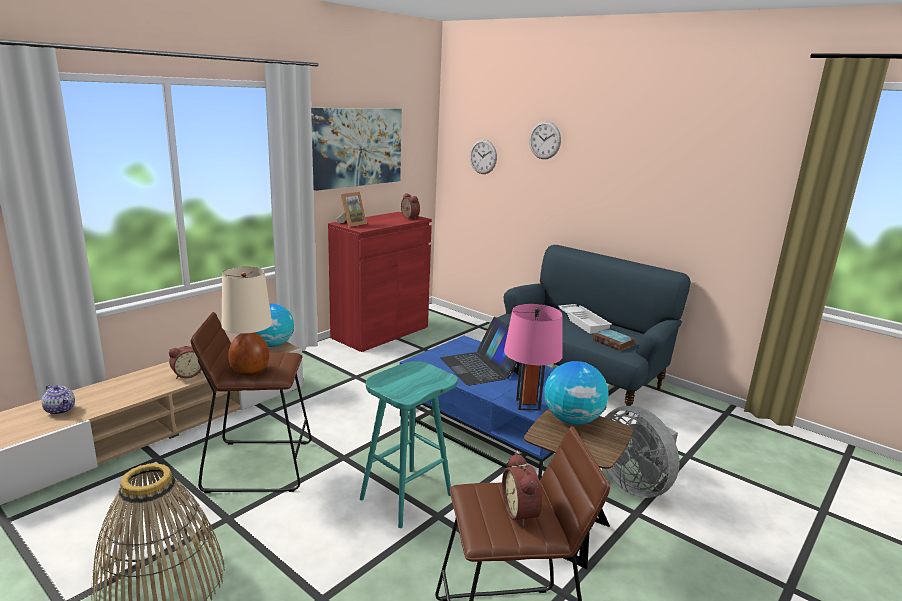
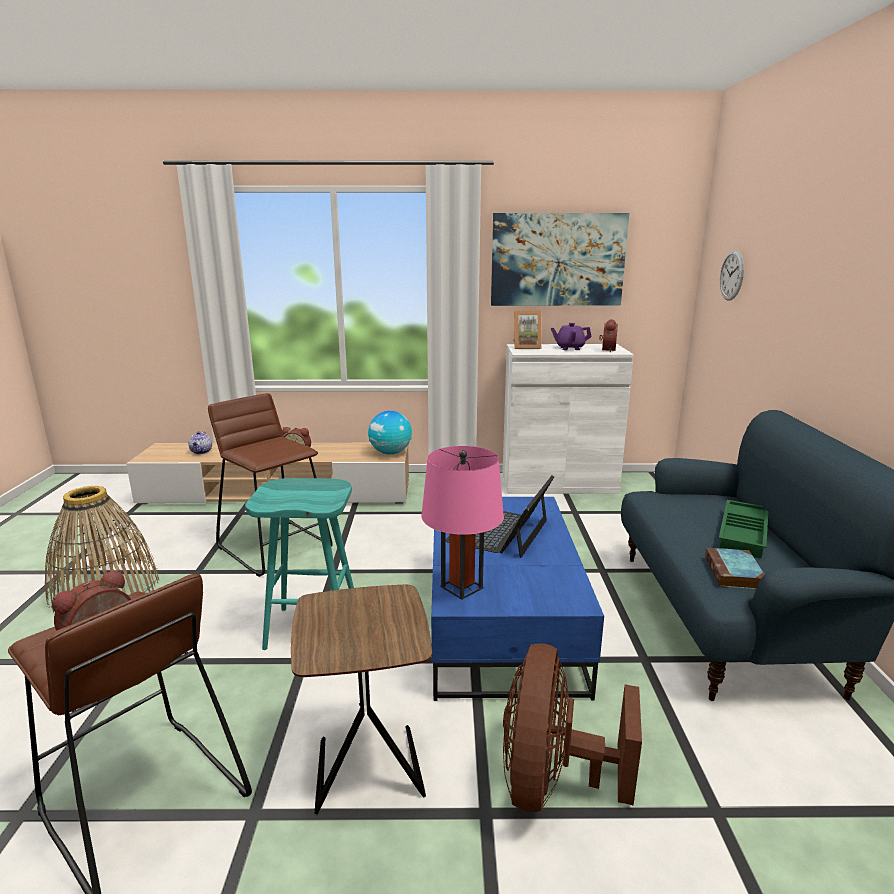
camera: 50 degrees right, 0 degrees up
(249, 370) = (253, 449): beige table lamp -> none
(380, 332) = (558, 482): red cabinet -> white cabinet
(383, 220) = (569, 348): none -> purple teapot
(544, 140) = (792, 243): wall clock -> none
(572, 420) = (386, 608): globe -> none
(584, 322) = (744, 534): white tray -> green tray
(634, 484) = (553, 781): grey fan -> brown fan

